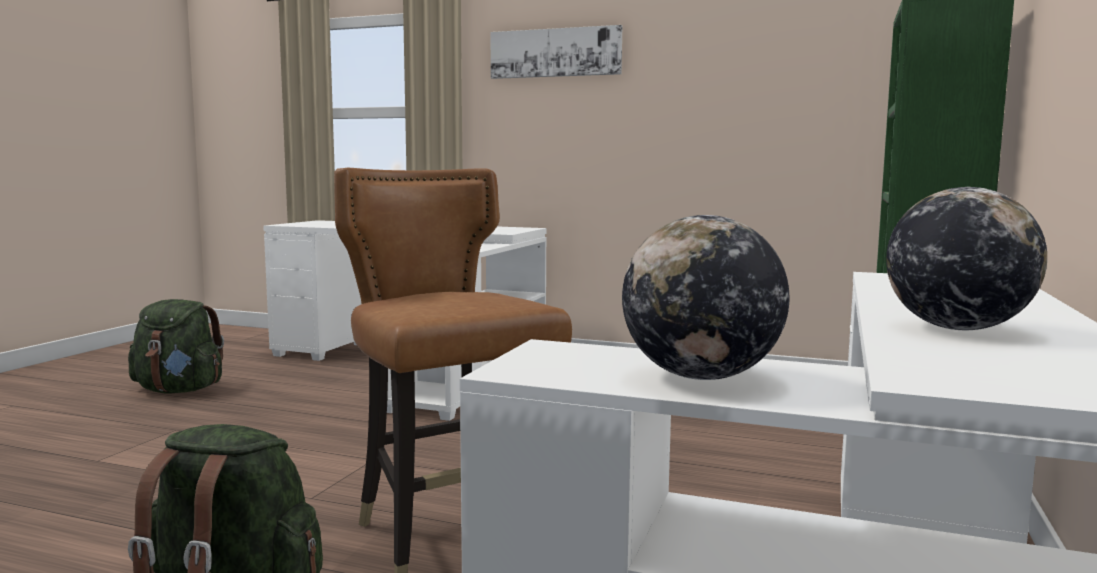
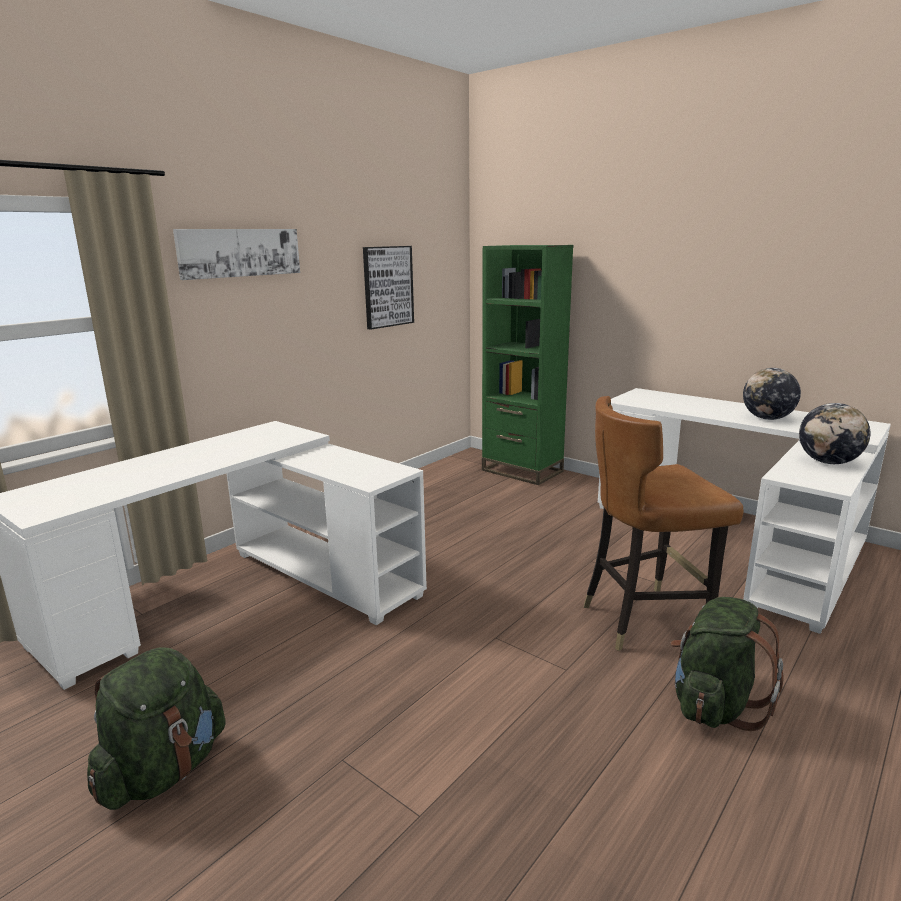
camera: 70 degrees left, 10 degrees up
(769, 96) = (387, 286): none -> picture

